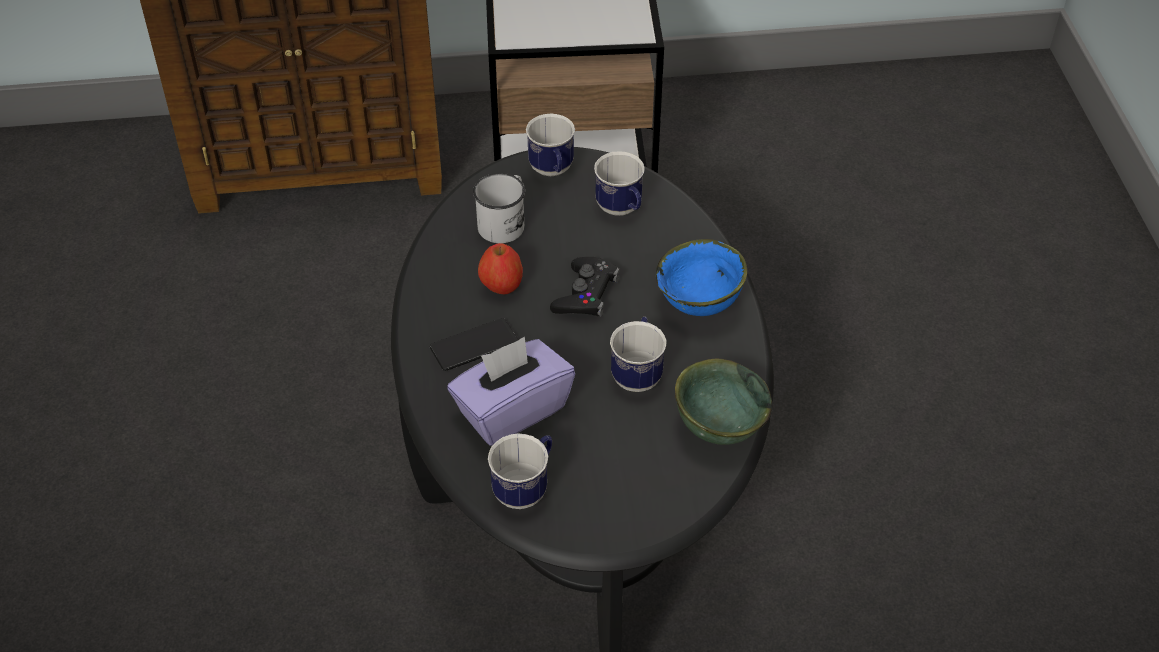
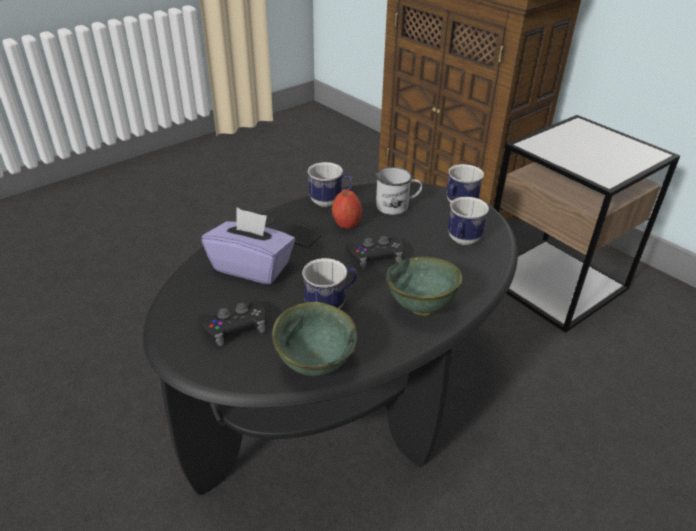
camera: 55 degrees right, 10 degrees down
(526, 488) = (192, 298): mug -> mug (330, 202)
(610, 469) = (235, 327): none -> black game controller
(700, 306) = (420, 307): blue bowl -> green bowl

